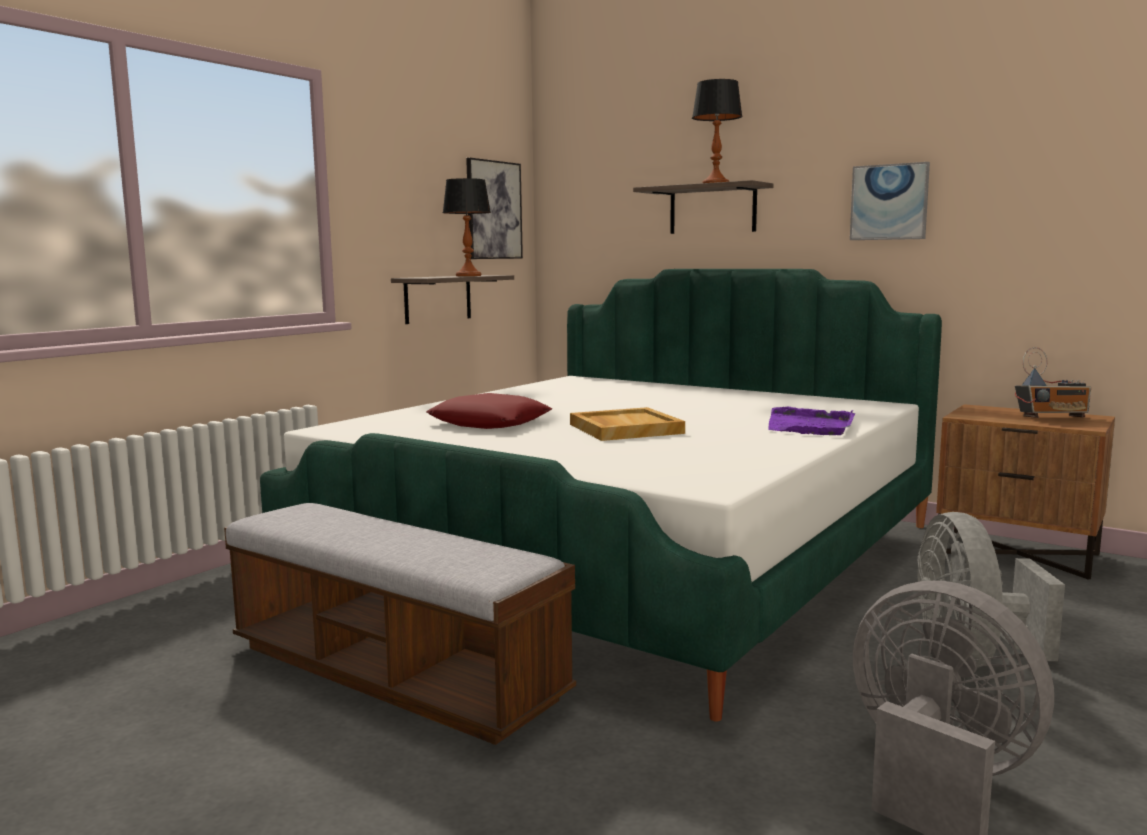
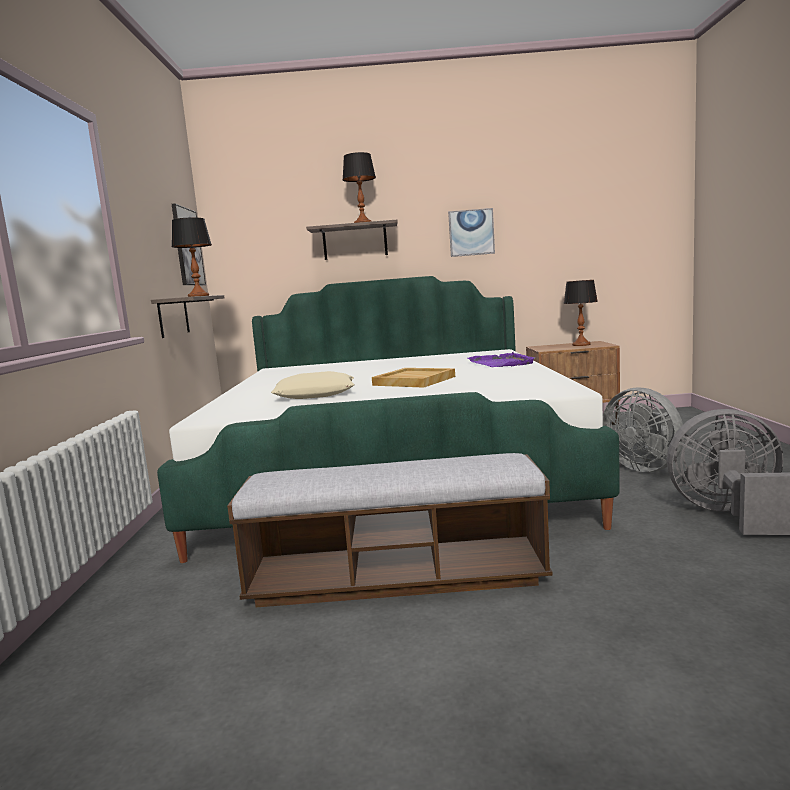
camera: 35 degrees left, 0 degrees up
(489, 422) = (315, 394): red pillow -> beige pillow
(1052, 418) = (581, 344): radio -> table lamp

